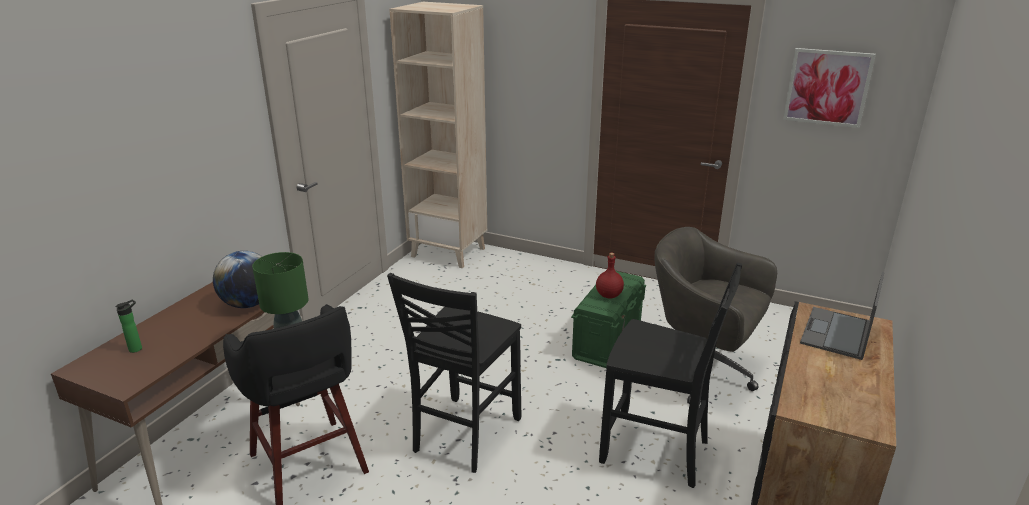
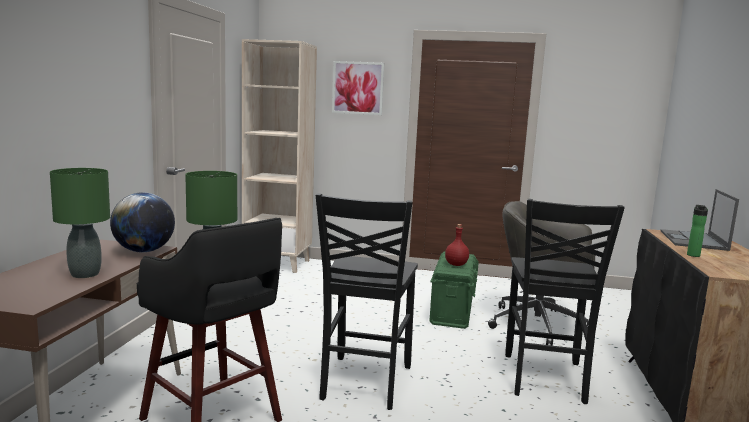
camera: 15 degrees left, 15 degrees down
(137, 348) = (30, 280): bottle -> bottle (693, 255)
(184, 341) = (86, 274): none -> green table lamp
(657, 451) = (544, 379): black chair -> black chair turned 90 degrees clockwise
(827, 87) = (595, 102): picture -> picture (358, 88)

